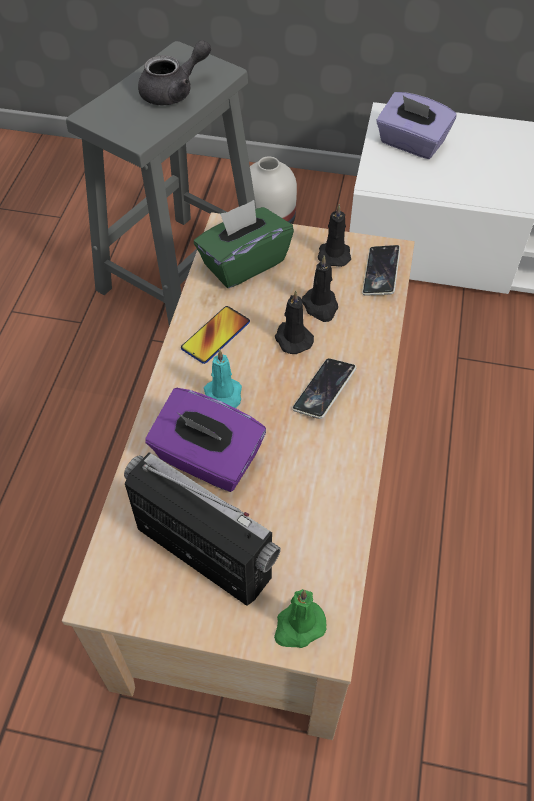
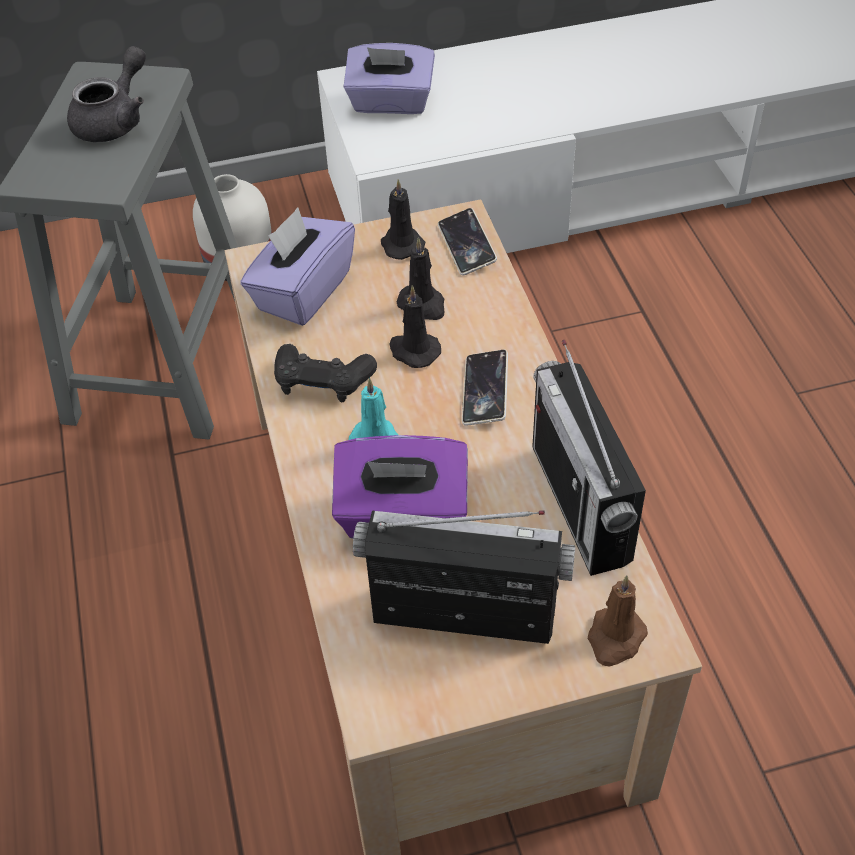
camera: 25 degrees left, 5 degrees down
(215, 335) = (322, 382): phone -> black game controller
(243, 263) = (302, 291): green tissue box -> purple tissue box
(298, 626) = (615, 638): green candle -> brown candle
(339, 509) = (580, 503): none -> radio

